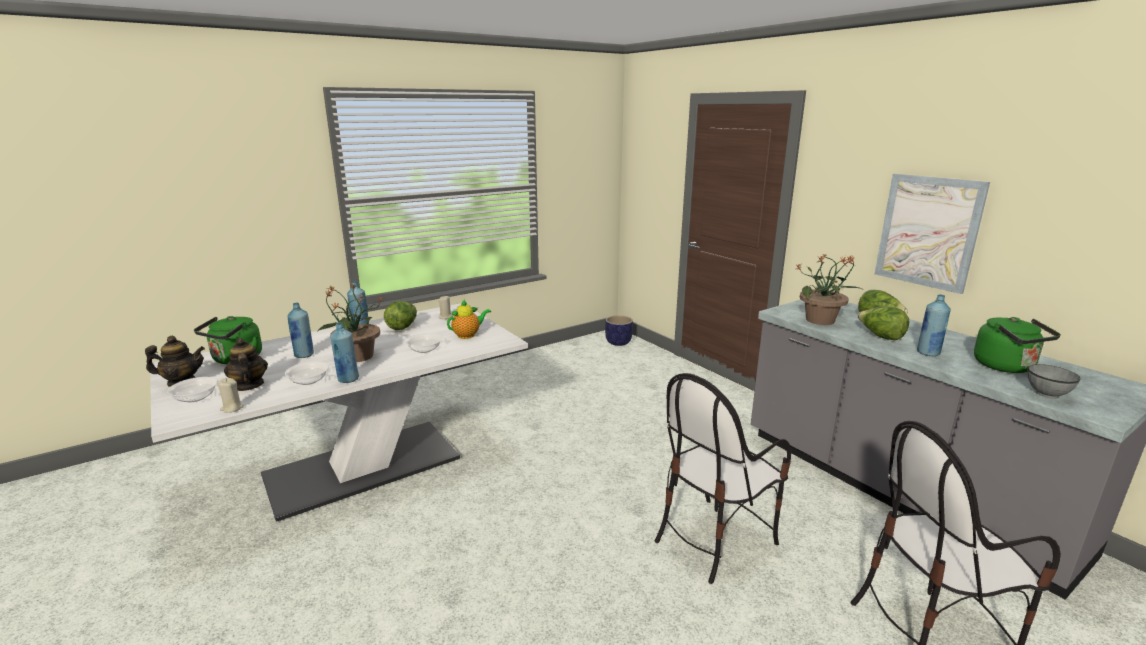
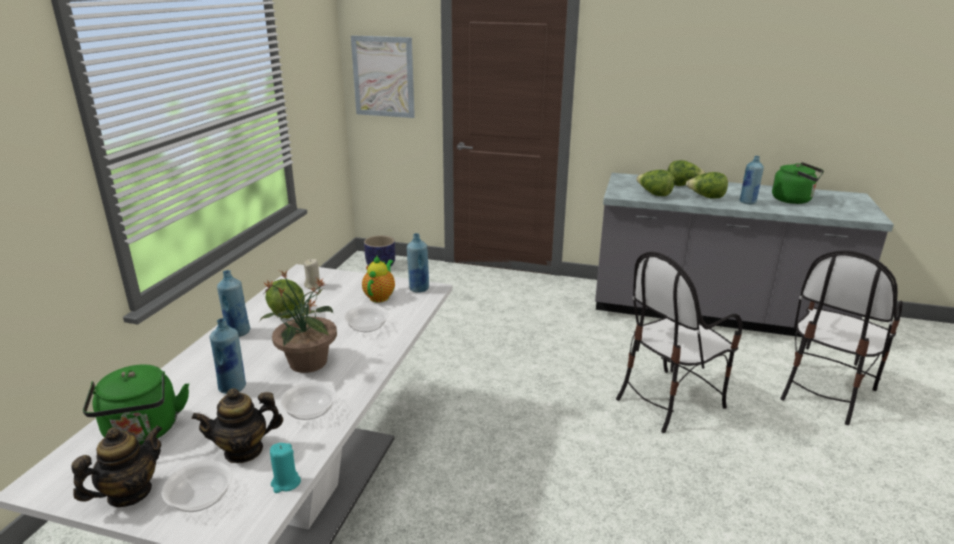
camera: 40 degrees left, 5 degrees up
(232, 408) = (285, 483): beige candle -> turquoise candle
(249, 385) = (244, 450): teapot -> teapot turned 45 degrees counterclockwise
(348, 379) = (353, 390): blue bottle -> blue bottle (418, 289)
(713, 539) = (668, 400): chair -> chair turned 45 degrees clockwise
(821, 320) = (654, 194): potted plant -> lettuce
(928, 231) = (704, 107): picture -> picture (383, 77)
(1047, 394) = (836, 212): grey bowl -> none

